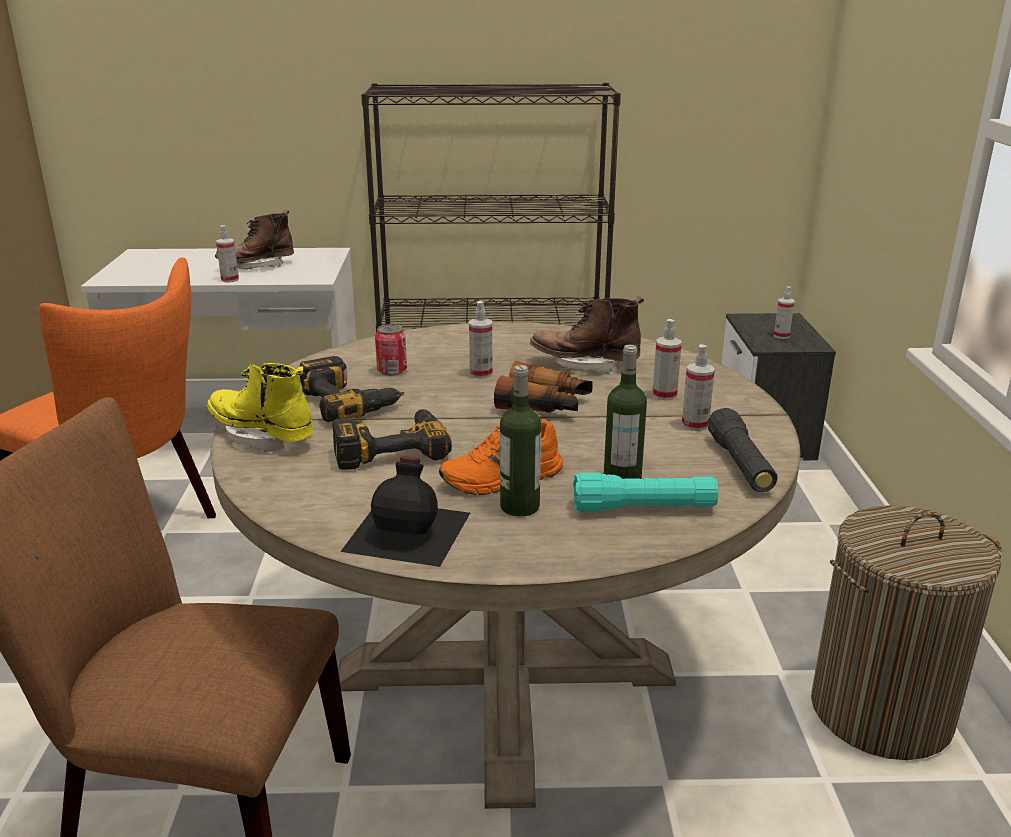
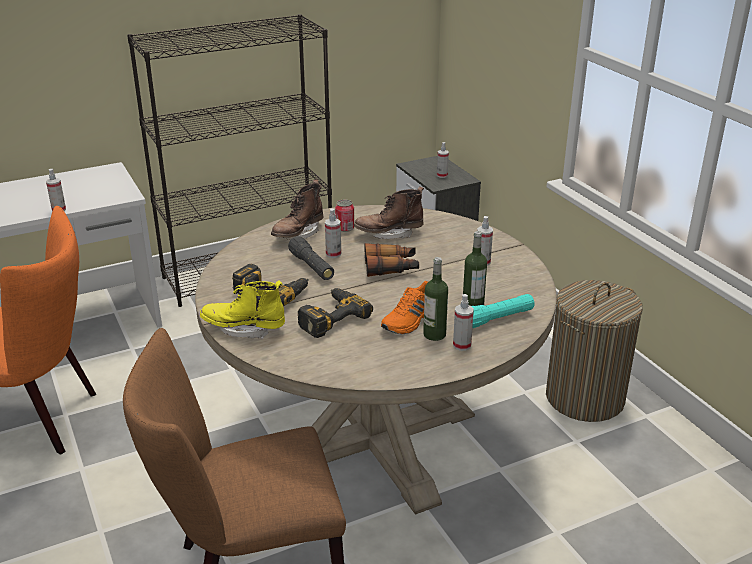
camera: 25 degrees left, 5 degrees up
(257, 266) = (66, 193): brown boot -> brown boot (298, 234)
(392, 371) = (275, 264): can -> can (345, 228)
(410, 530) = (391, 363): black bottle -> none
(664, 395) = (451, 245): spray bottle -> spray bottle (462, 345)
(740, 465) = (523, 281): black flashlight -> black flashlight (312, 267)

